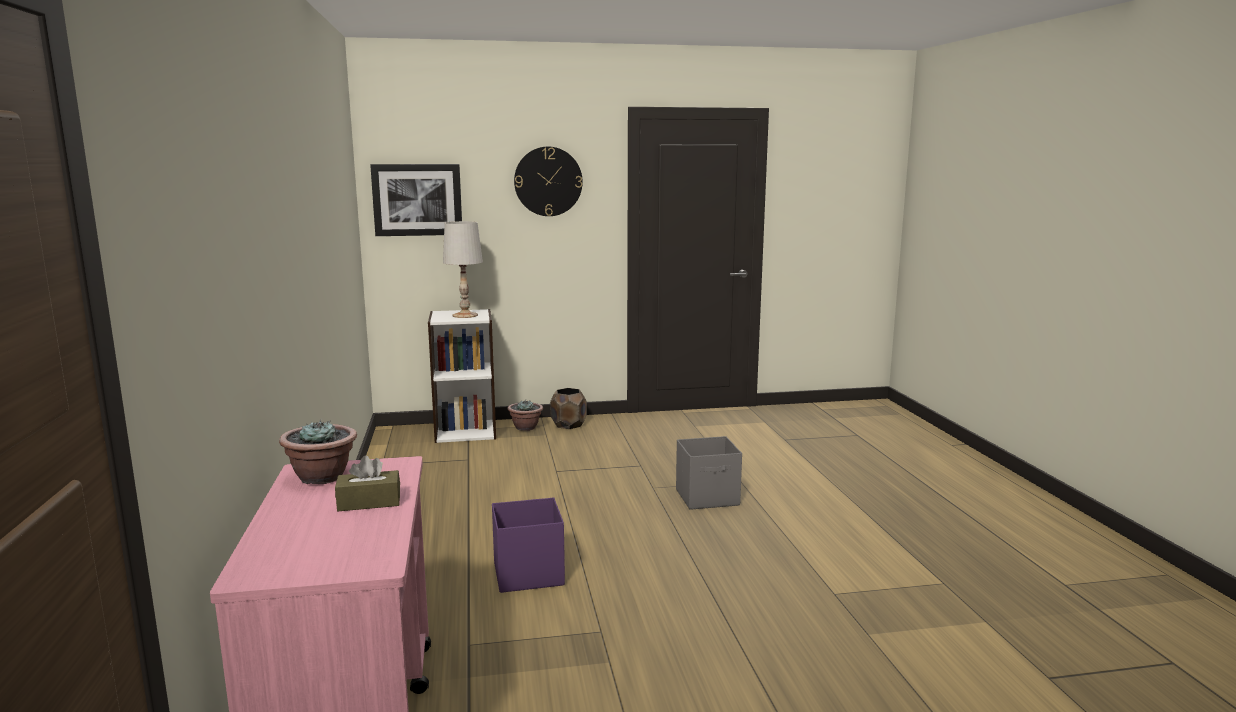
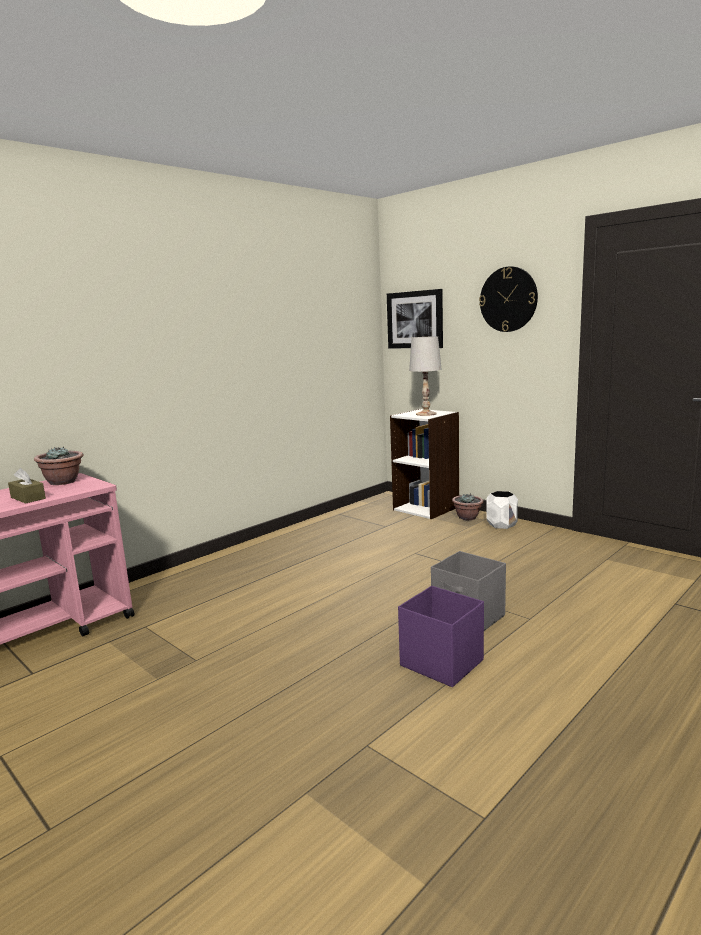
camera: 55 degrees right, 0 degrees up
(527, 574) = (249, 606): purple storage box -> purple storage box (441, 662)
(569, 425) = (502, 525): brown planter -> white planter

